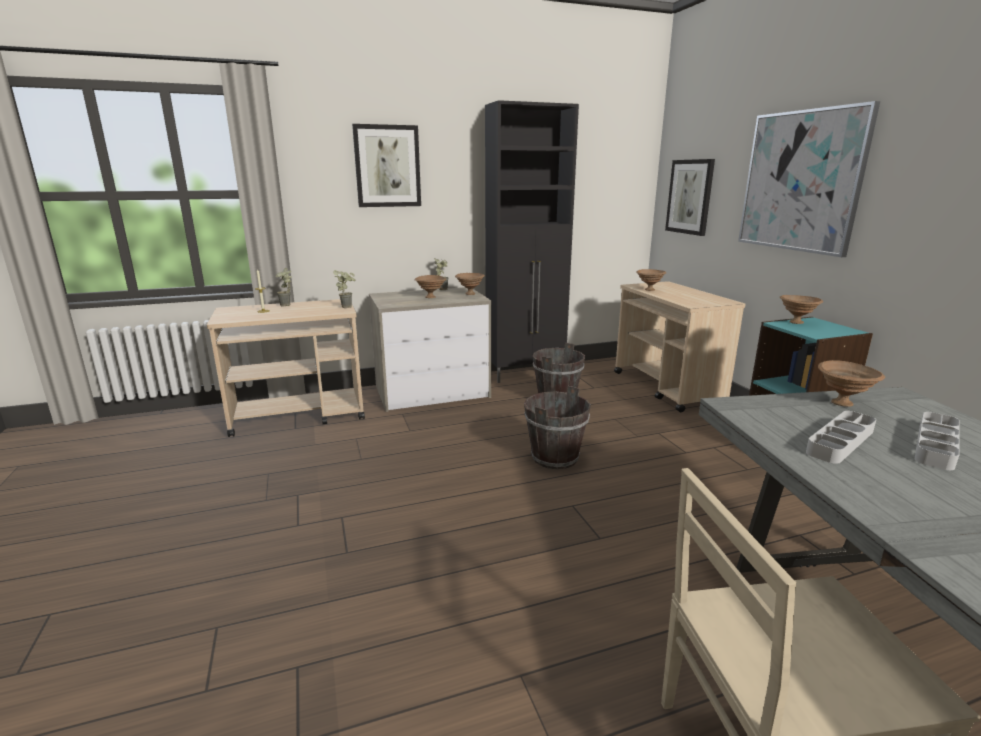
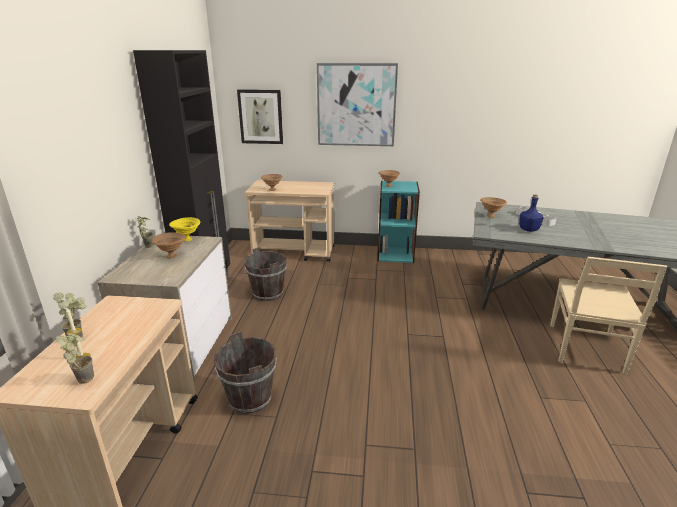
camera: 65 degrees left, 5 degrees up
(348, 306) = (147, 300): potted plant -> potted plant (83, 377)
(387, 166) = (78, 130): picture -> none
(470, 294) = (188, 239): brown bowl -> yellow bowl
(554, 457) = (349, 322): brown bucket -> brown bucket (249, 398)
(840, 441) = (529, 229): grey tray -> blue bottle

